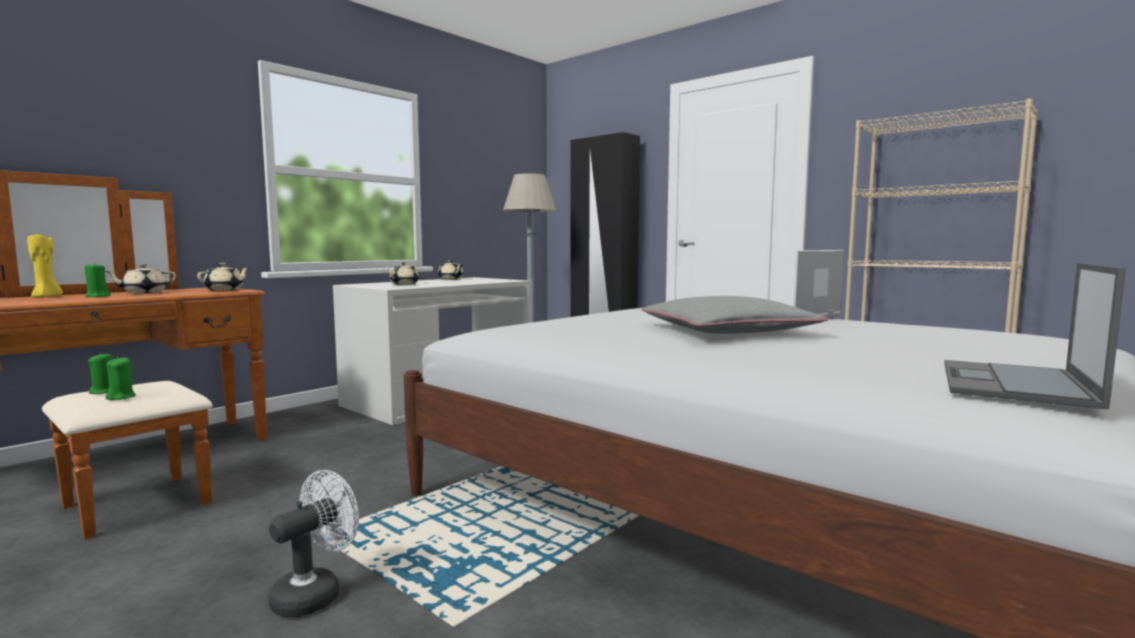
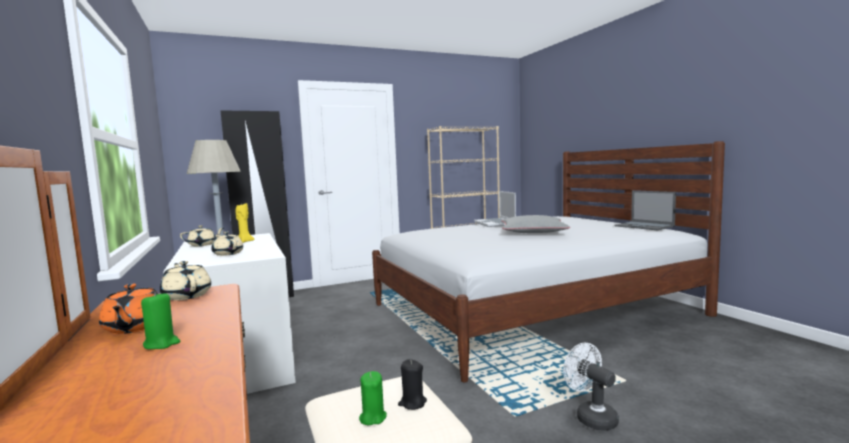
camera: 65 degrees left, 0 degrees up
(47, 297) = (92, 377): yellow candle -> yellow candle (244, 241)
(121, 397) = (412, 403): green candle -> black candle
(143, 292) = (134, 327): beige teapot -> orange teapot

